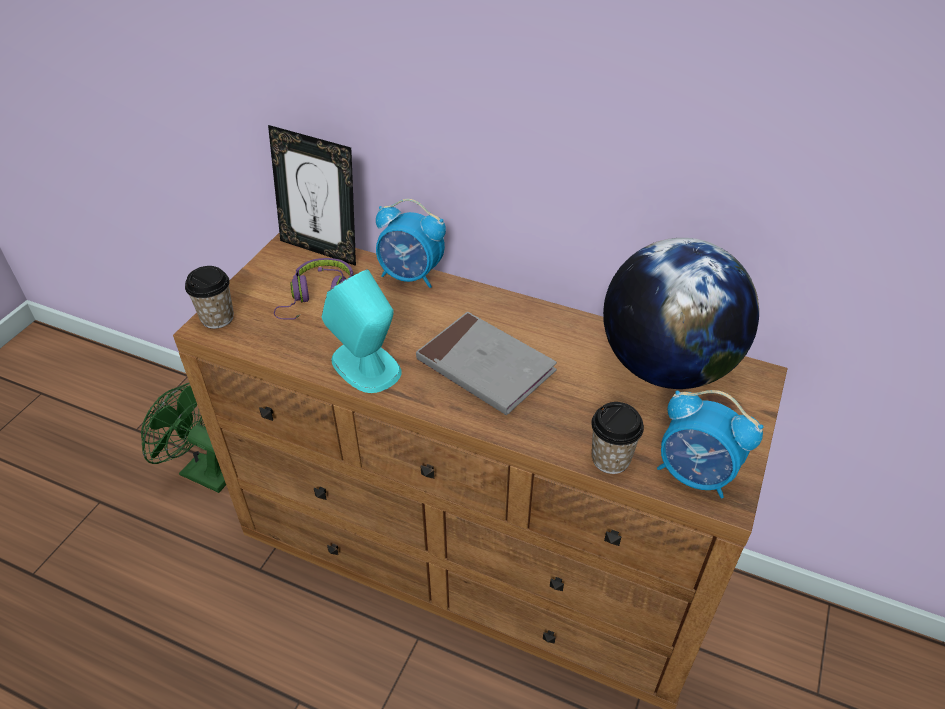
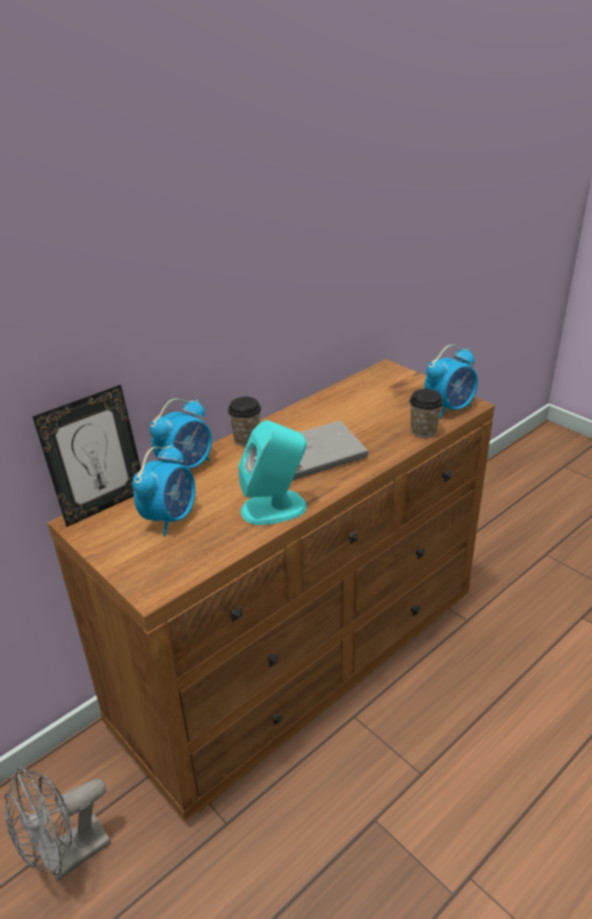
camera: 65 degrees left, 10 degrees down
(201, 471) = (68, 857): green fan -> grey fan
(217, 318) = (145, 582): cup -> cup (246, 439)
(318, 297) = (170, 518): purple headphones -> alarm clock
(666, 367) = (360, 392): globe -> none

